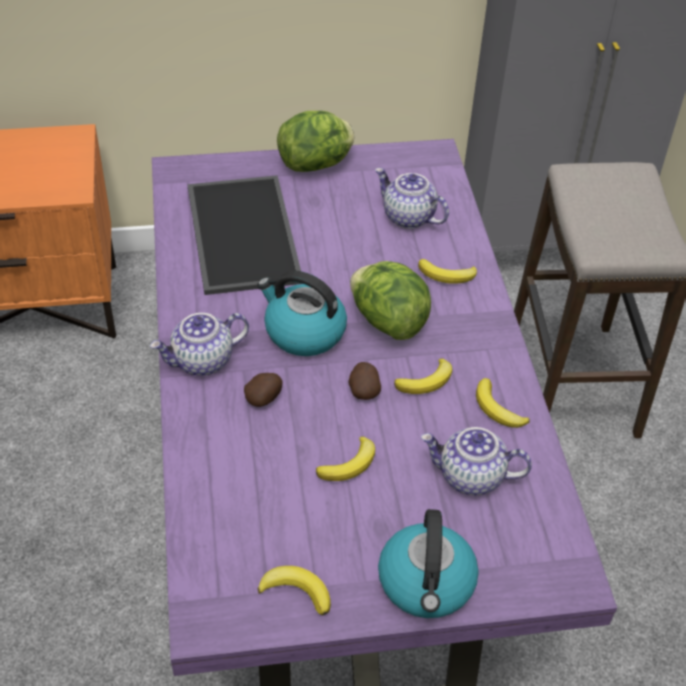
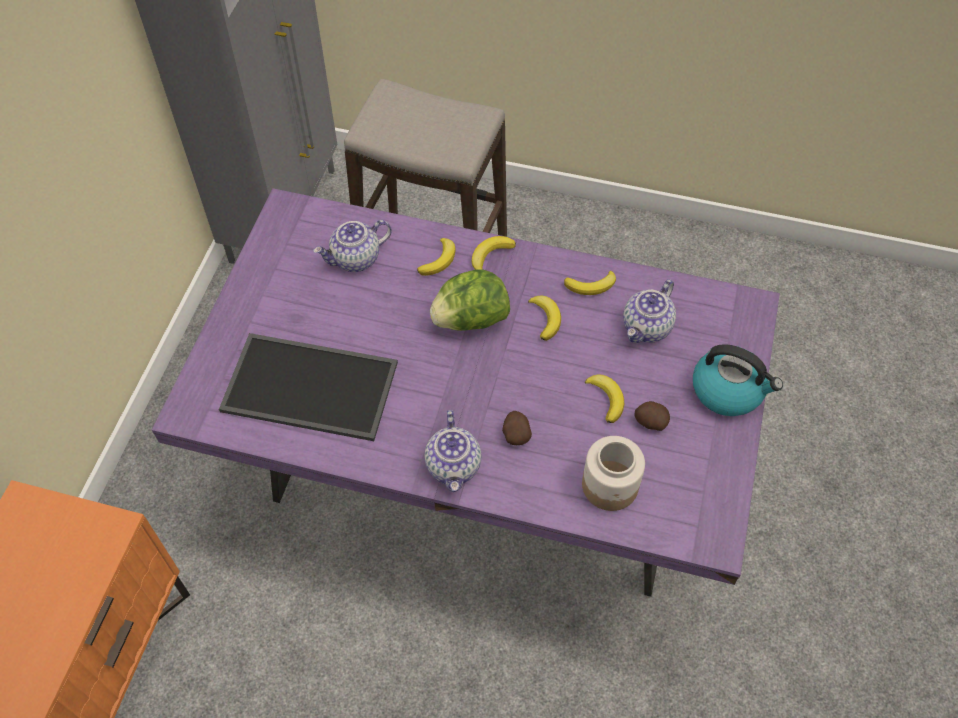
camera: 65 degrees left, 10 degrees up
(236, 498) = (610, 486): none -> jar
(297, 591) = (709, 472): banana -> banana (490, 255)
(303, 332) = (455, 382): kettle -> none
(316, 164) = (246, 299): lettuce -> none
(363, 390) = (536, 362): potato -> potato (650, 422)

